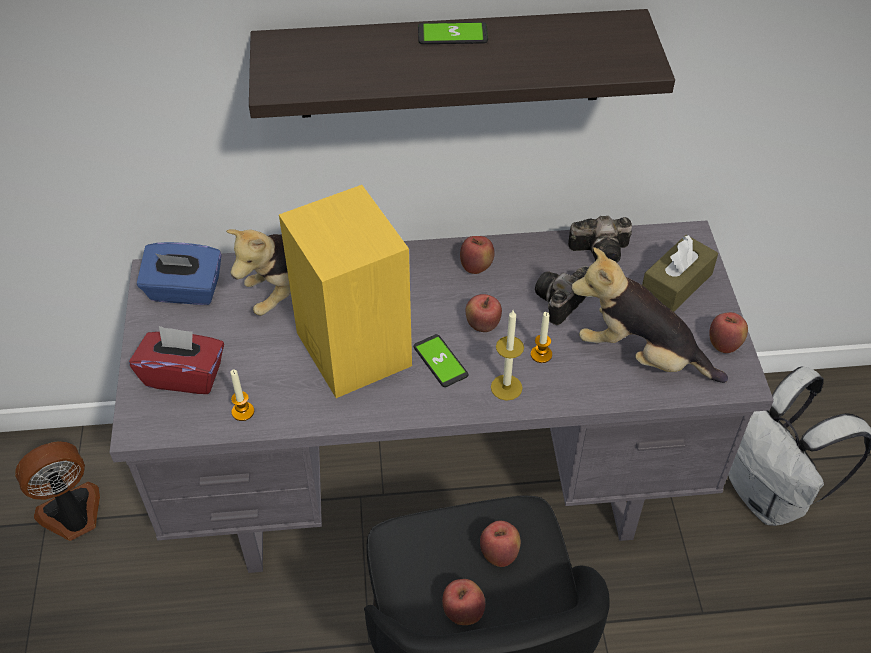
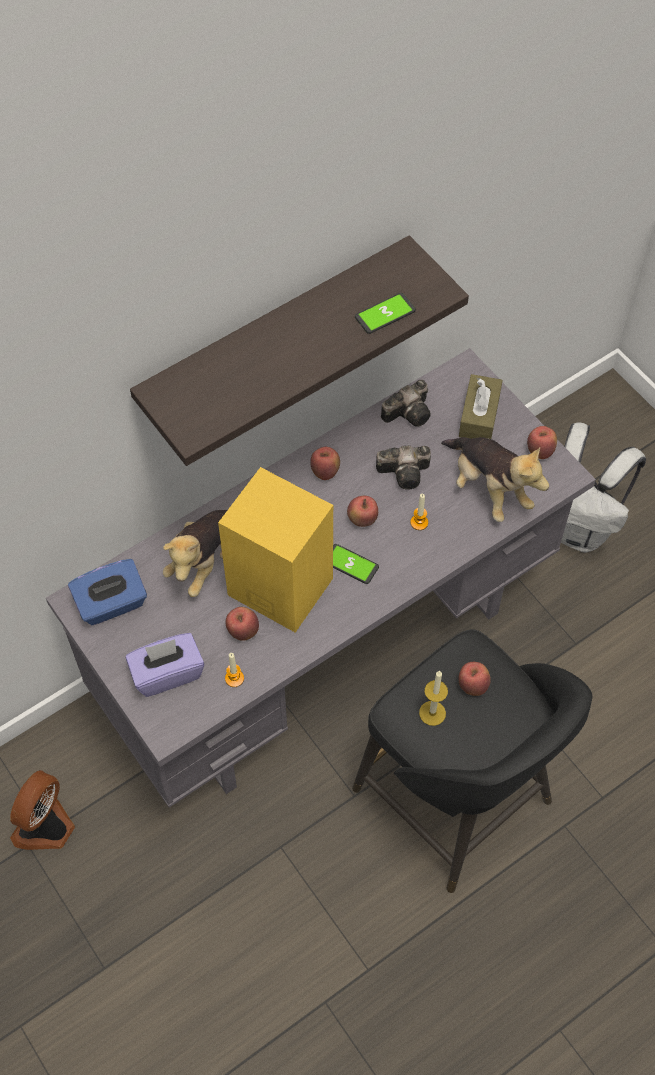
camera: 30 degrees left, 10 degrees up
(184, 375) = (167, 673): red tissue box -> purple tissue box
(452, 35) = (286, 324): phone -> phone (385, 314)
(463, 612) = (474, 739): apple -> apple (243, 631)
(506, 387) = (411, 561): candle -> candle (432, 713)
(560, 303) = (406, 472): camera -> camera turned 105 degrees counterclockwise
(640, 355) = (488, 488): plush toy -> plush toy turned 120 degrees counterclockwise

